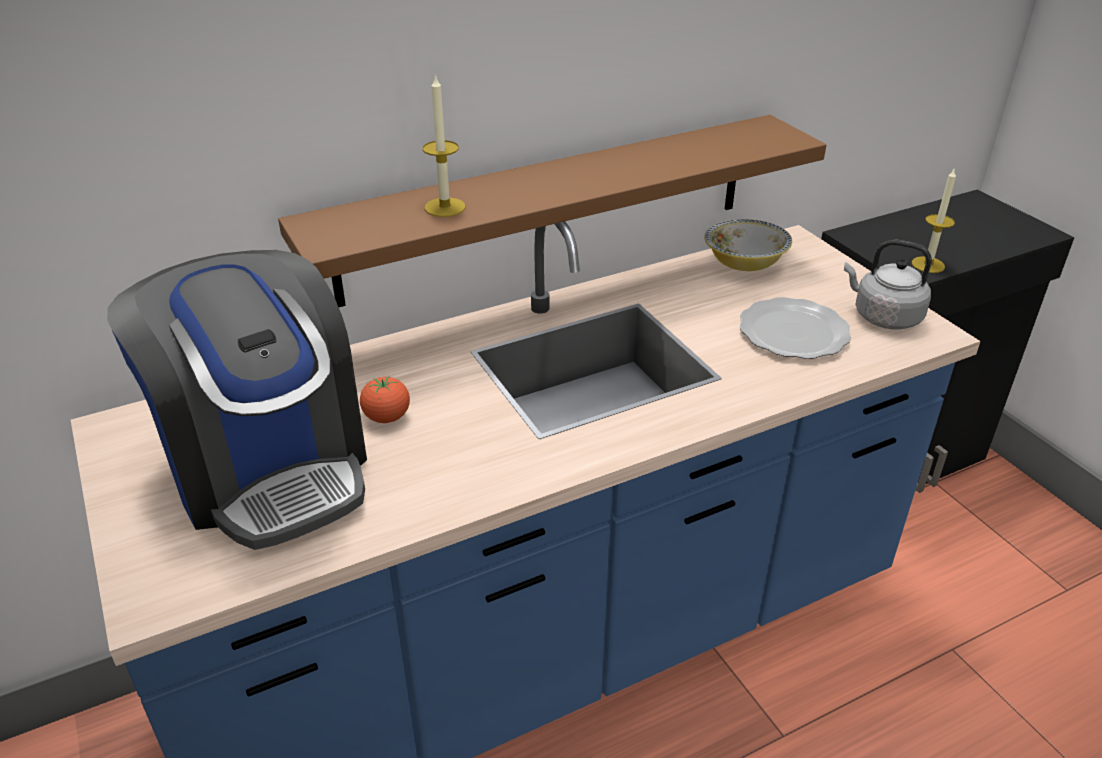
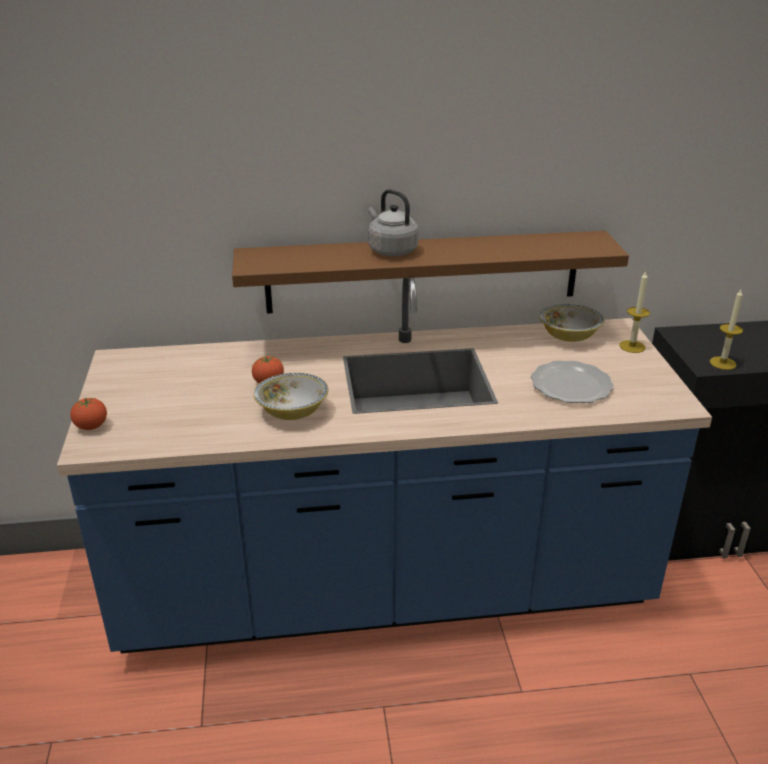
camera: 20 degrees right, 5 degrees down
(136, 561) = (91, 427): none -> tomato
(268, 466) = (186, 395): coffee machine -> none
(445, 207) = (335, 256): candle -> candle (632, 346)
(450, 456) = (292, 411): none -> bowl
(883, 317) = (647, 388): grey kettle -> grey kettle (391, 250)

